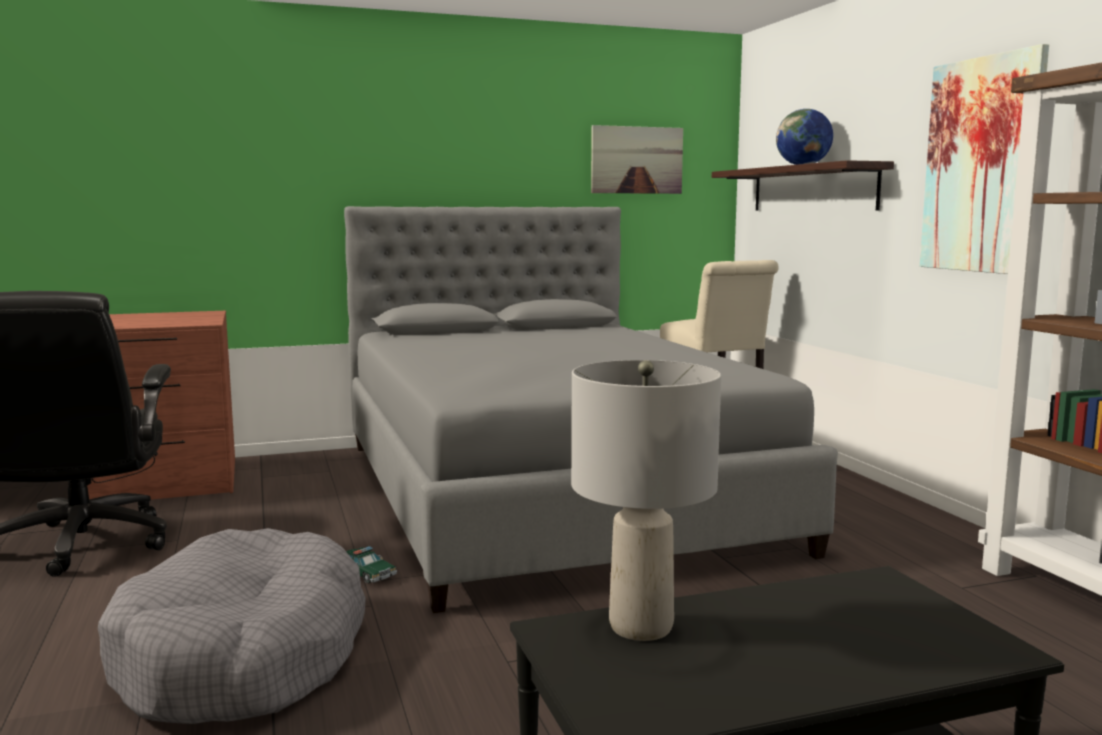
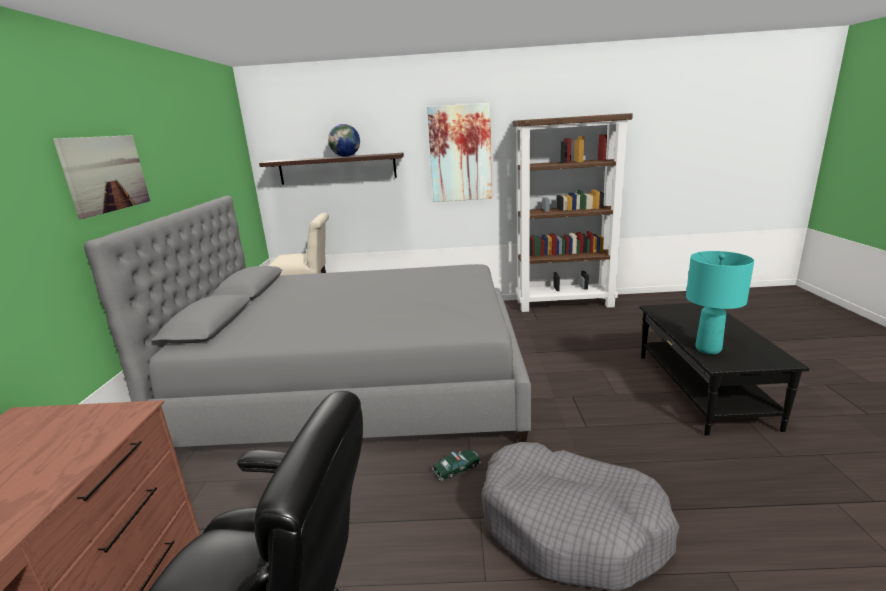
camera: 70 degrees left, 10 degrees up
(636, 160) = (218, 159): picture -> picture (106, 174)
(640, 626) = (707, 349): grey table lamp -> turquoise table lamp

